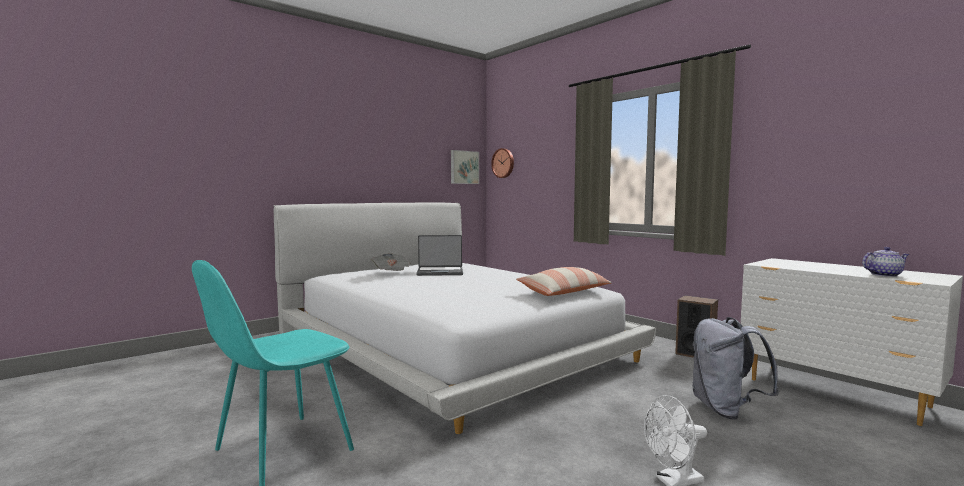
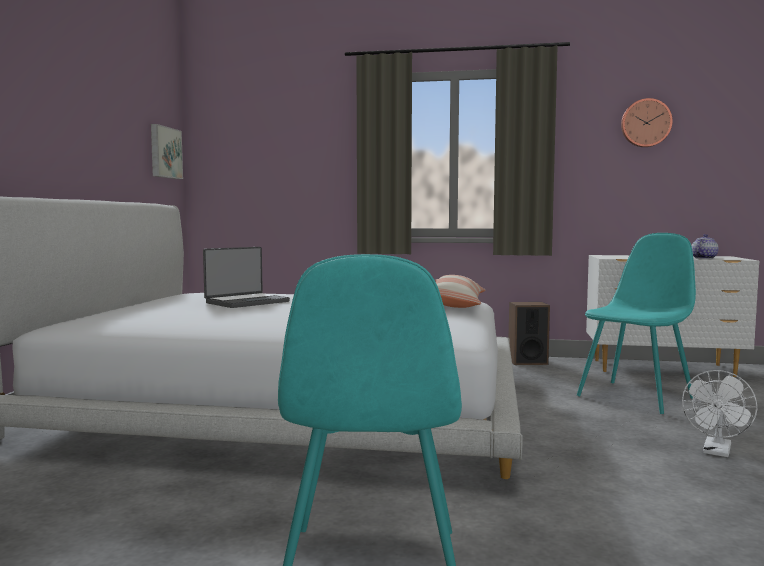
camera: 40 degrees left, 0 degrees up
(391, 273) = (182, 310): newspaper -> none
(503, 163) = (221, 150): wall clock -> wall clock (645, 123)
(726, 410) = (636, 396): grey backpack -> turquoise chair

